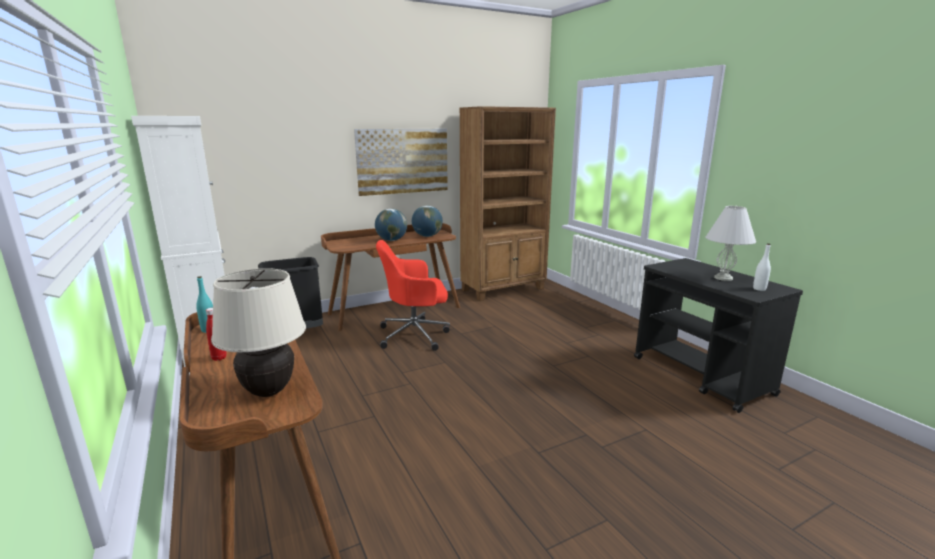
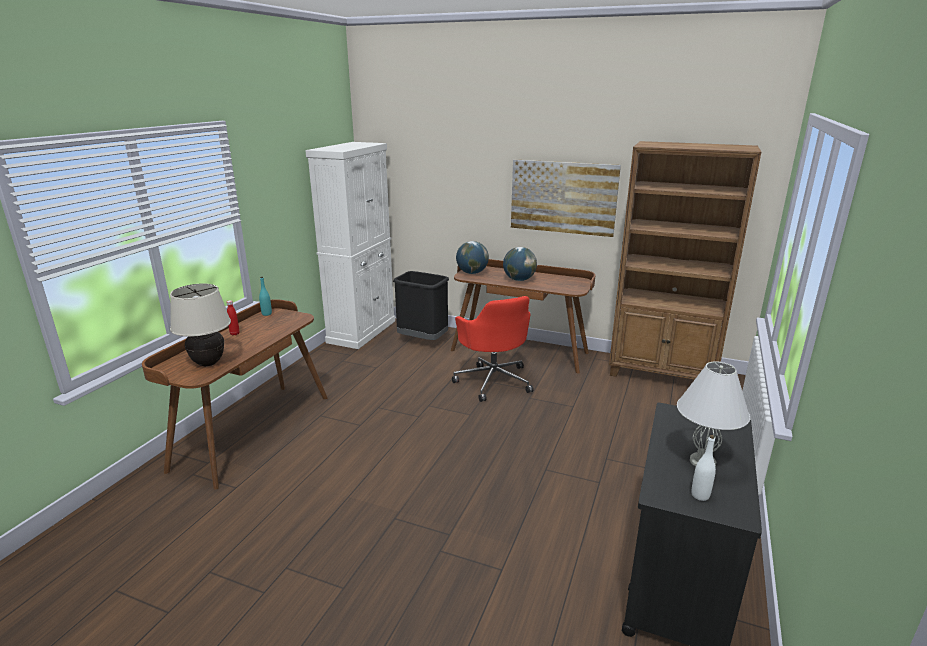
camera: 50 degrees right, 5 degrees up
(415, 335) = (493, 380): red office chair -> red office chair turned 150 degrees counterclockwise
(427, 236) = (559, 285): globe -> globe (472, 273)

